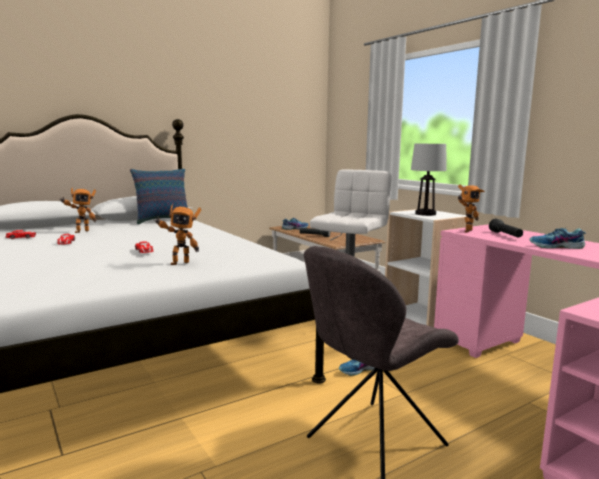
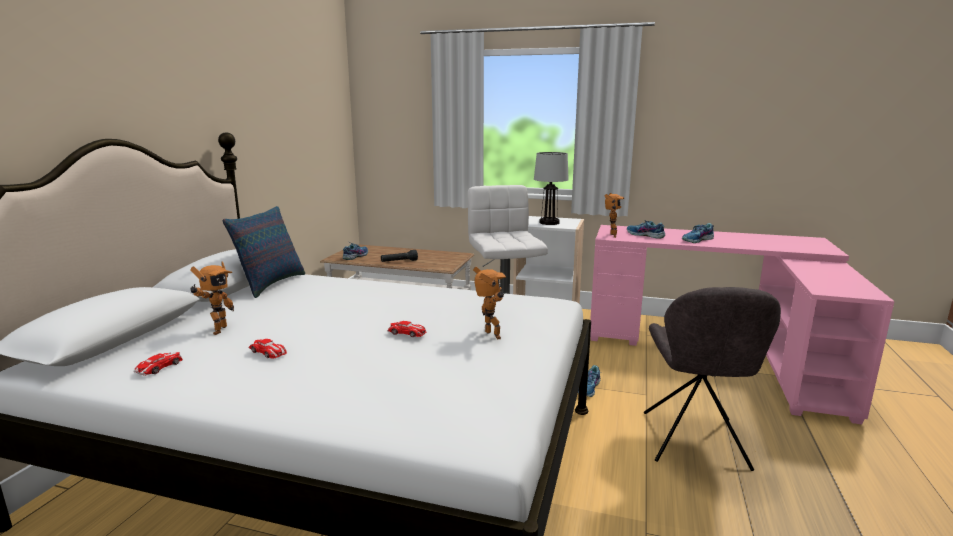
camera: 40 degrees left, 5 degrees up
(179, 263) = (490, 336): toy robot -> toy robot turned 60 degrees counterclockwise
(505, 235) = (645, 235): black flashlight -> shoe

